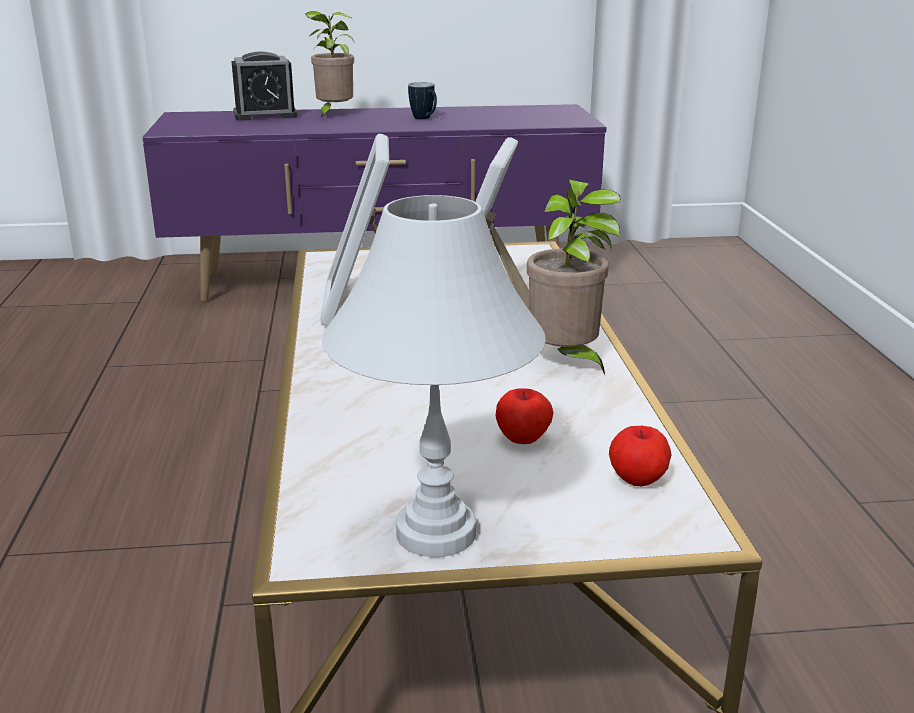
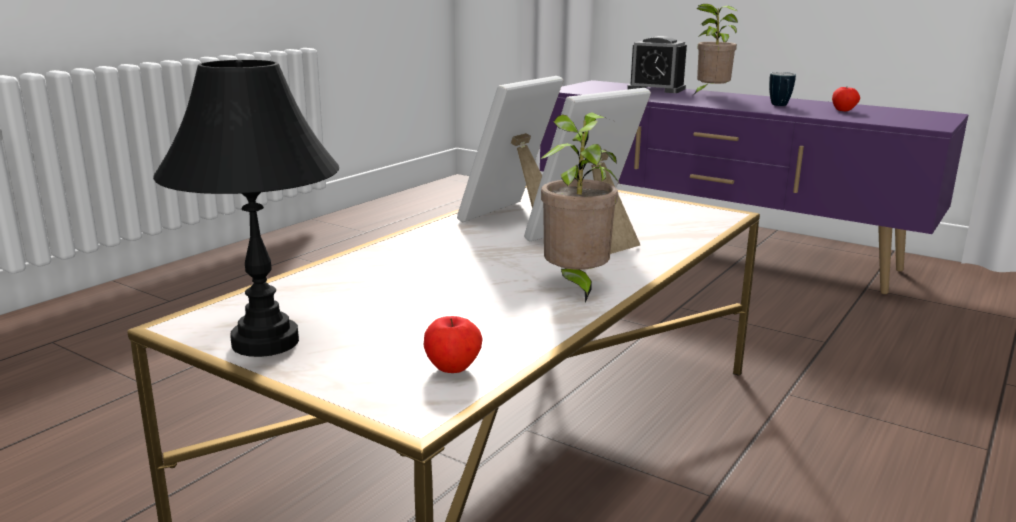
camera: 40 degrees right, 5 degrees down
(437, 532) = (267, 342): white table lamp -> black table lamp
(523, 438) = (435, 317): apple -> apple (843, 110)

